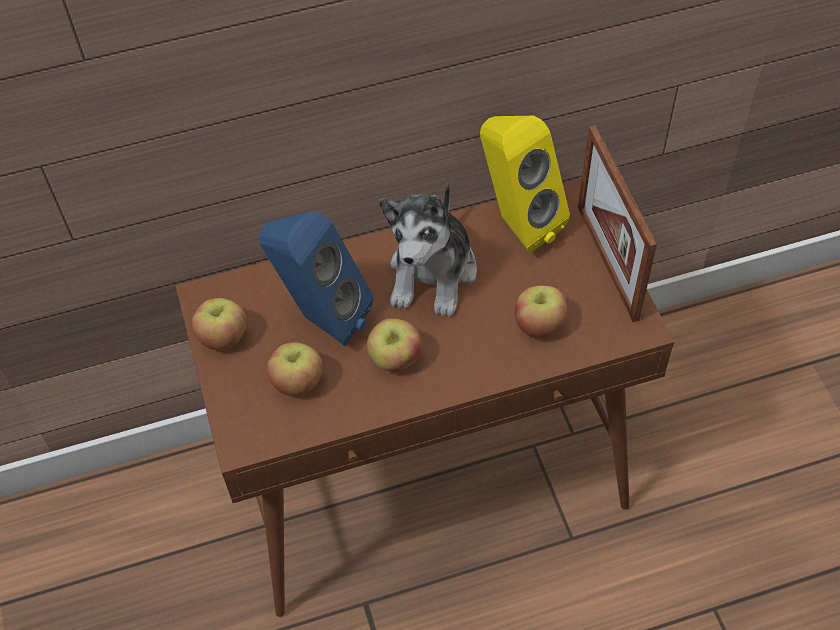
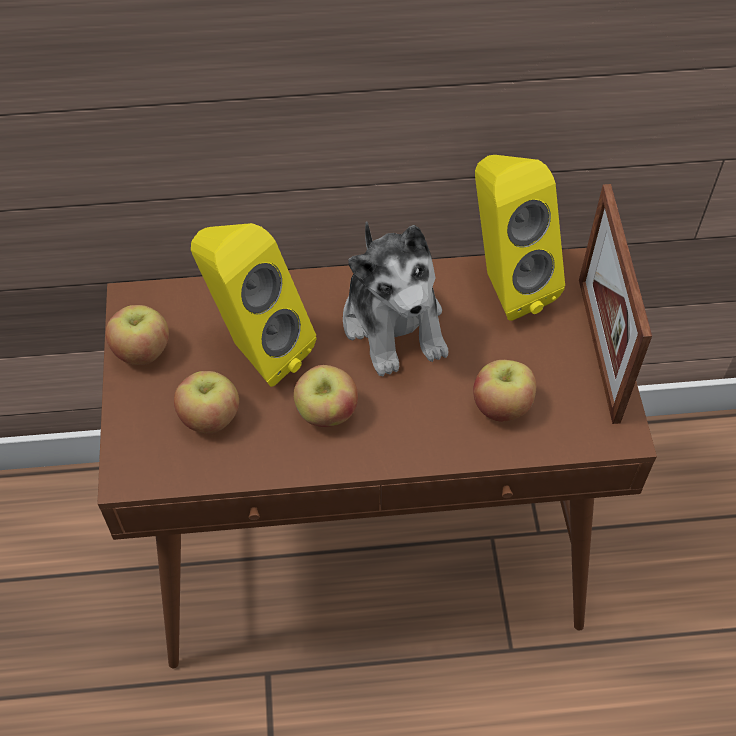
camera: 10 degrees right, 0 degrees up
(320, 317) = (255, 349): blue speaker -> yellow speaker
(433, 273) = (394, 323): plush toy -> plush toy turned 45 degrees counterclockwise

